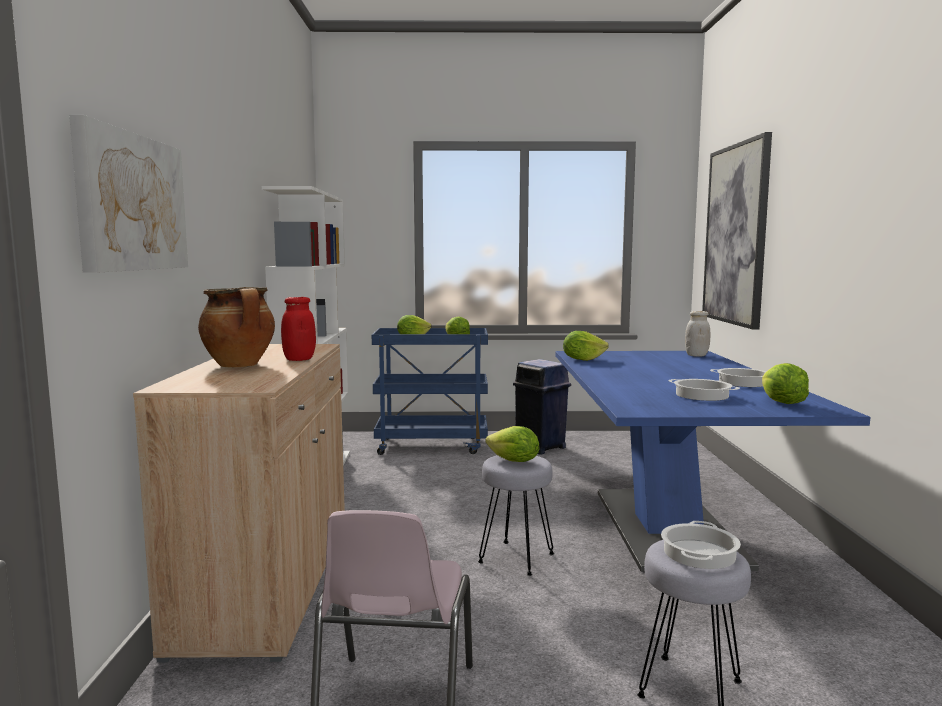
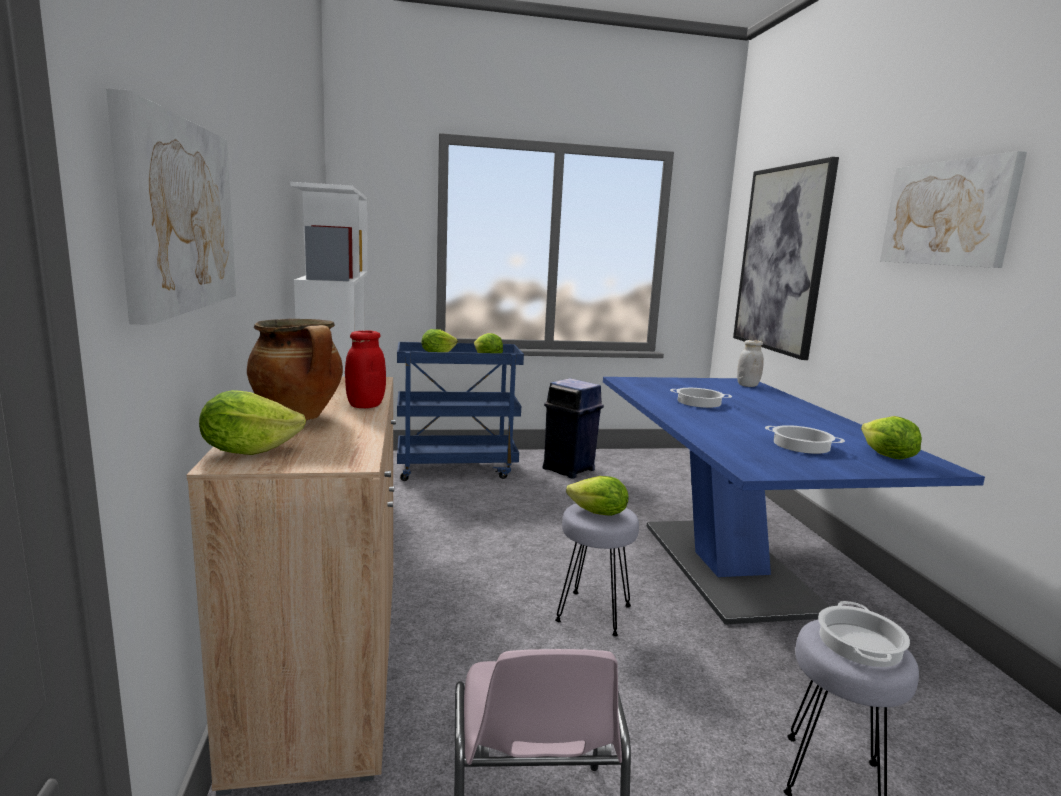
camera: 10 degrees left, 5 degrees up
(582, 359) = (641, 390): lettuce -> lettuce (248, 451)
(742, 383) = (824, 426): cooking pot -> cooking pot (698, 402)
(851, 174) = (948, 213): none -> picture

